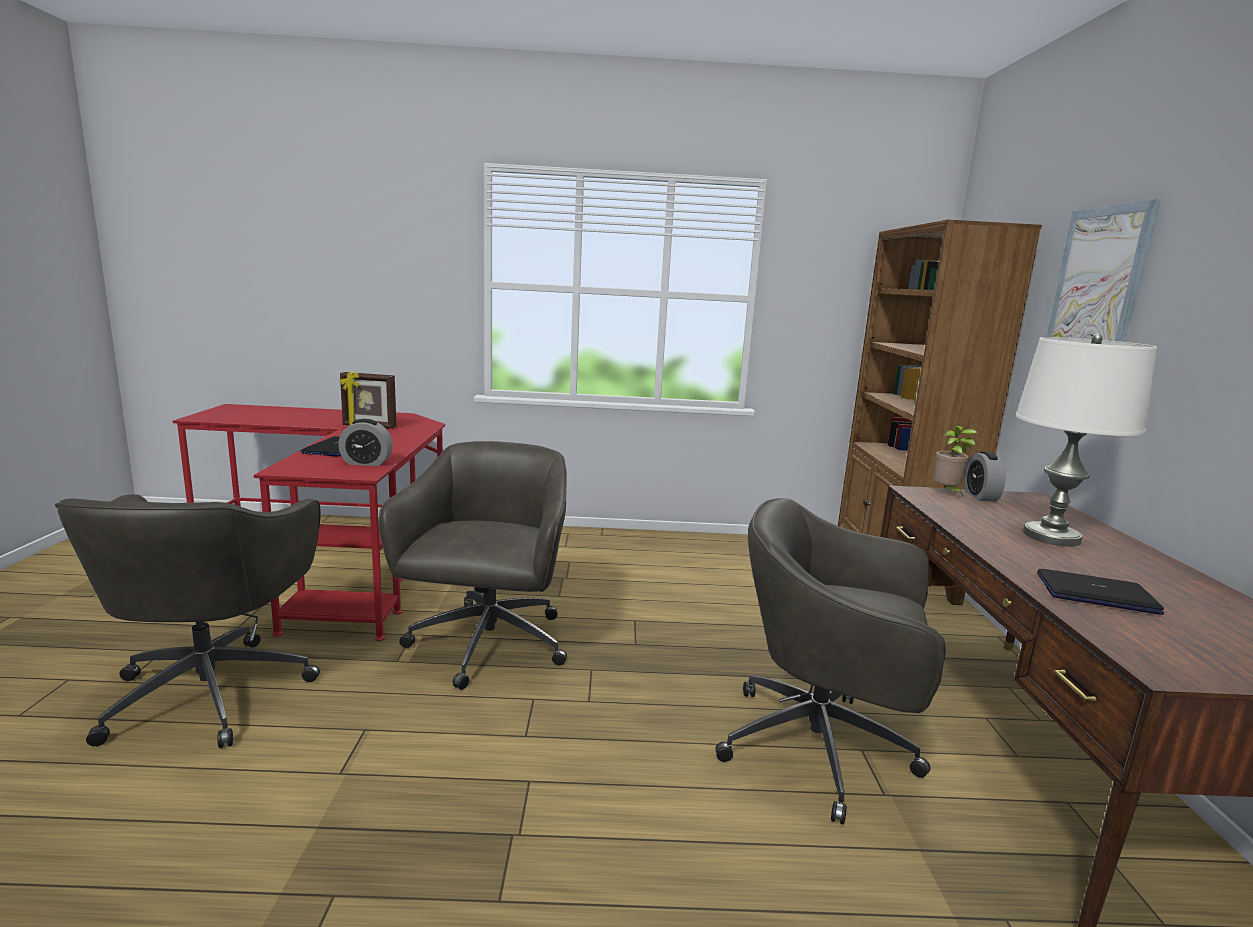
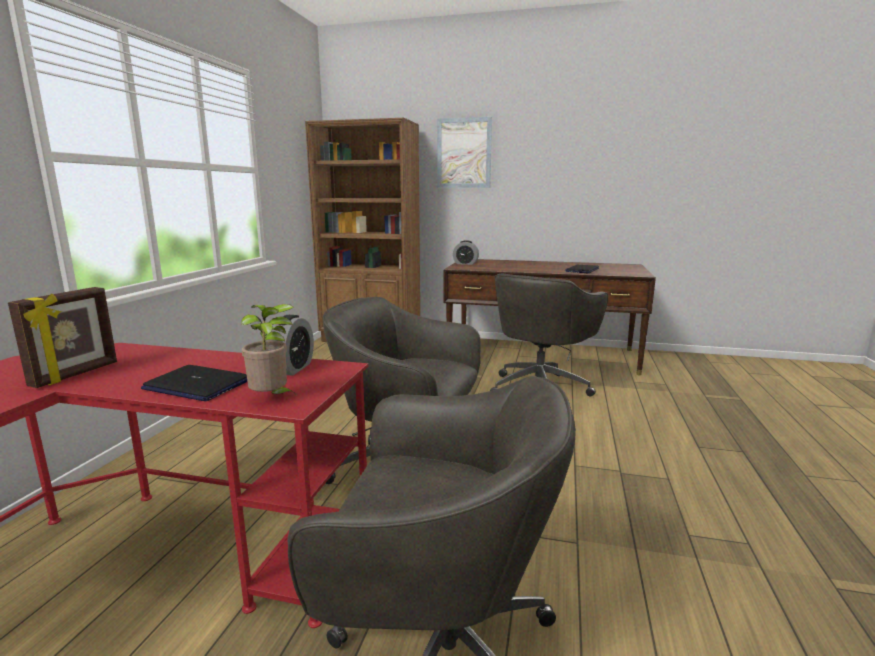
camera: 75 degrees left, 0 degrees up
(947, 493) = (459, 265): potted plant -> potted plant (272, 399)
(1051, 536) = (521, 265): white table lamp -> none

